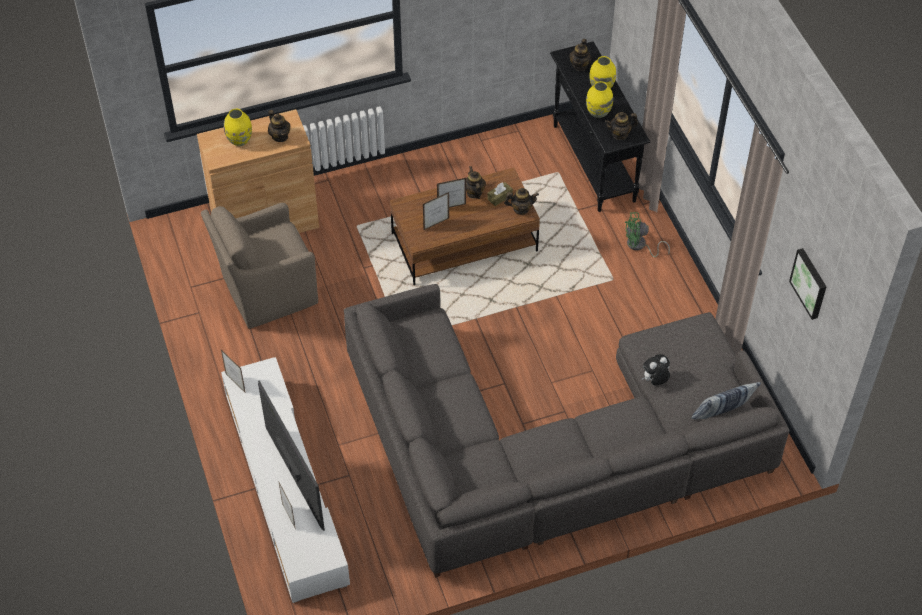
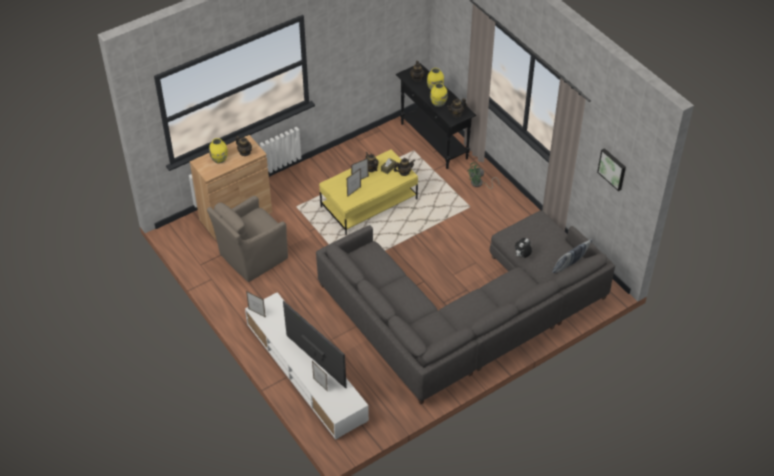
camera: 15 degrees left, 5 degrees down
(464, 242) = (369, 203): brown coffee table -> yellow coffee table

